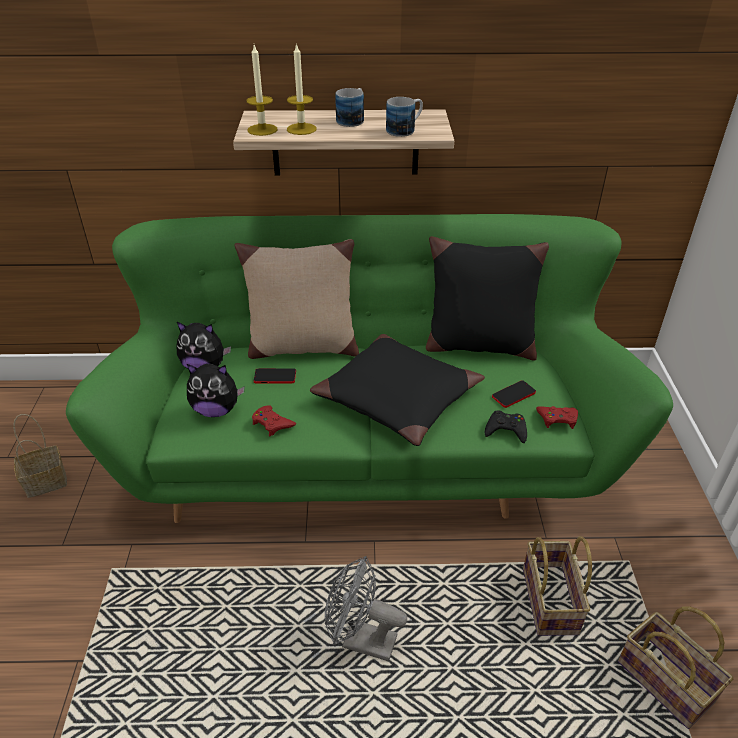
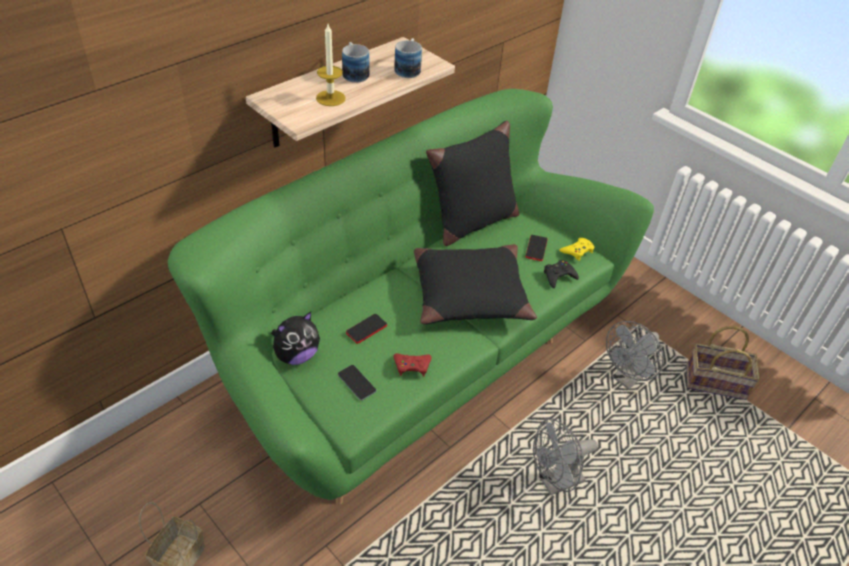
camera: 45 degrees left, 5 degrees up
(216, 410) = (356, 382): plush toy -> phone
(262, 130) = (300, 111): candle -> none
(302, 347) = (351, 293): beige pillow -> none
(551, 603) = (626, 379): basket -> grey fan
(557, 419) = (577, 251): red game controller -> yellow game controller

